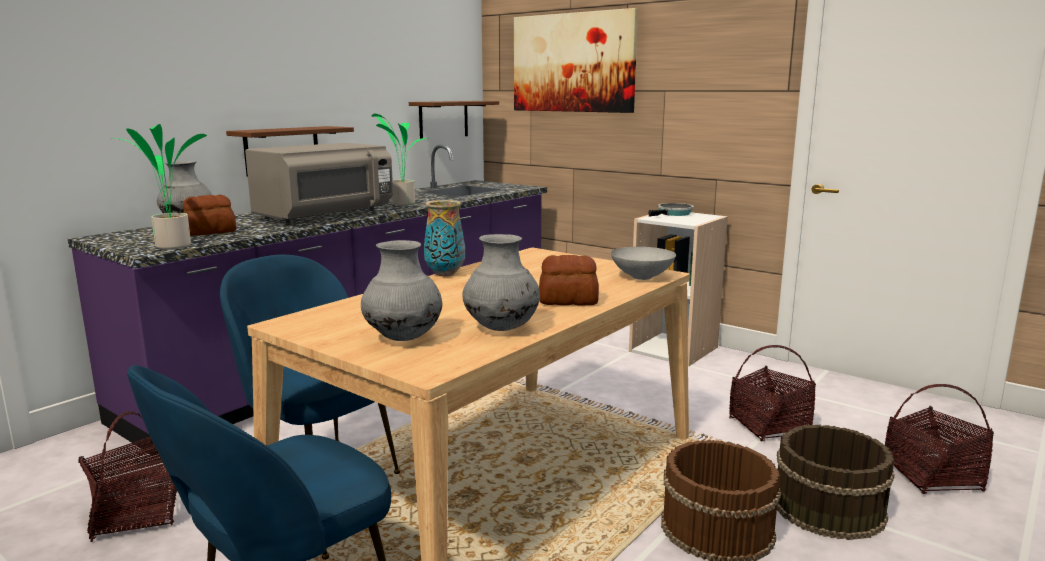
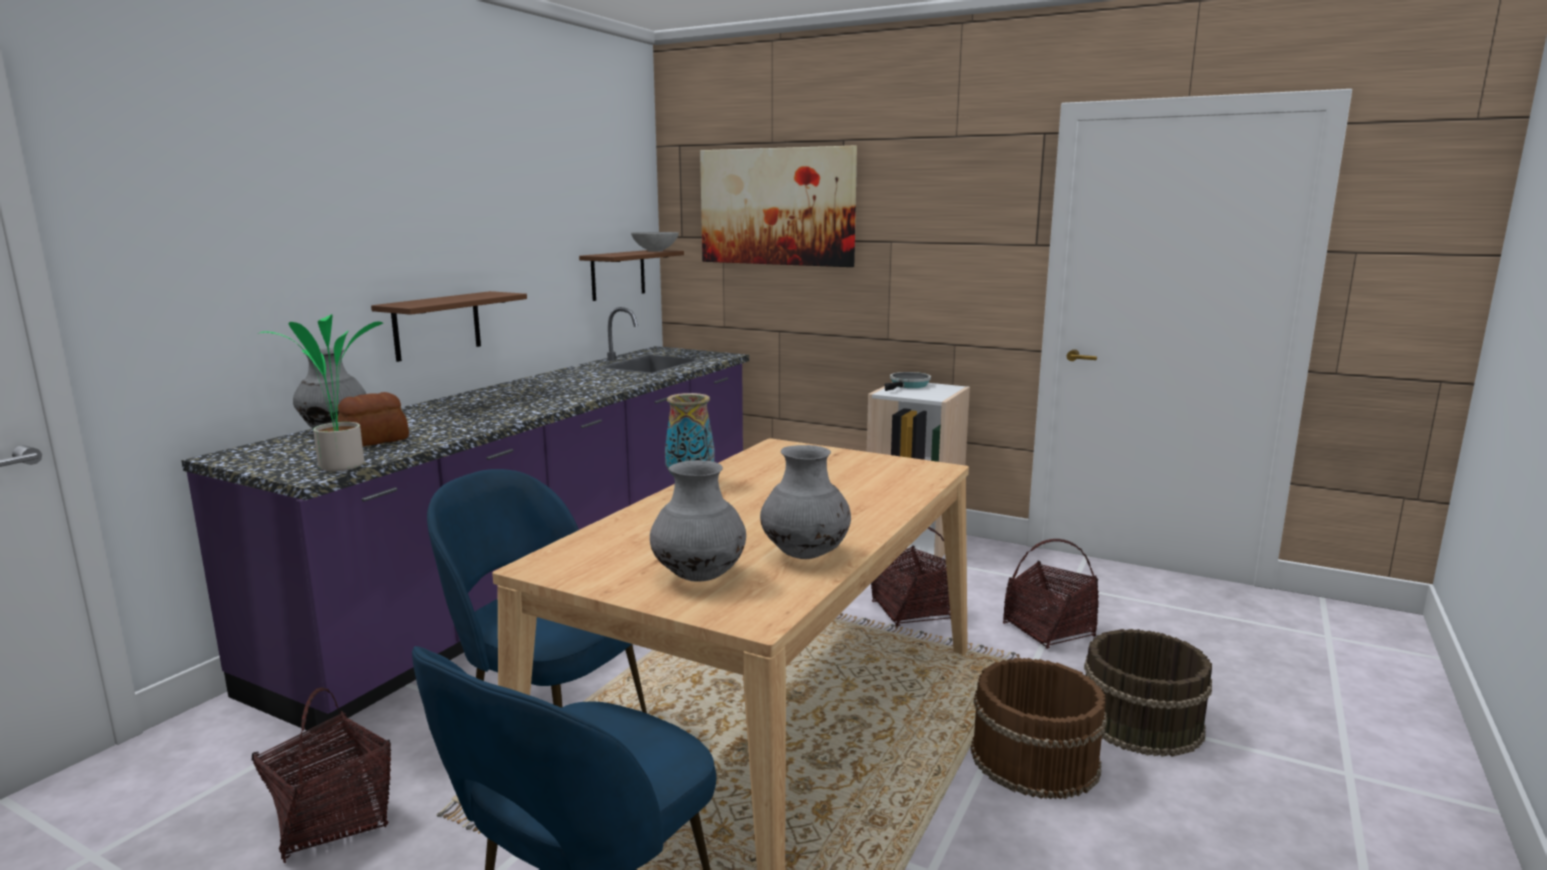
camera: 10 degrees left, 0 degrees up
(325, 216) = (506, 408): grey microwave -> none
(402, 203) = (590, 386): potted plant -> none
(567, 300) = (856, 511): bread -> none
(640, 277) = (918, 474): grey bowl -> grey bowl (654, 251)
(932, 477) = (1232, 674): basket -> basket (912, 611)

